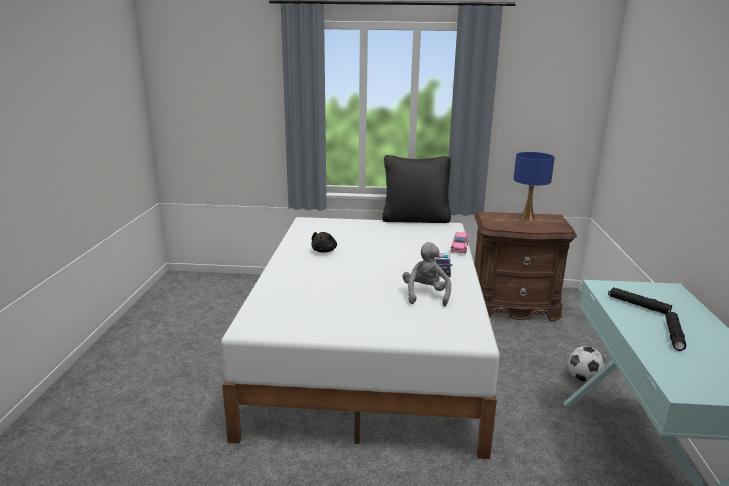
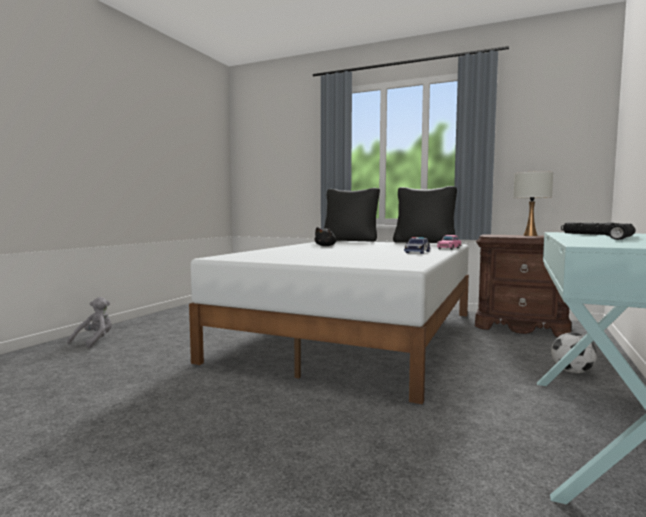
camera: 20 degrees right, 15 degrees down
(329, 217) = (350, 240): none -> black pillow
(425, 295) = (387, 256): grey plush toy -> grey plush toy (95, 341)
(527, 218) = (530, 235): blue table lamp -> white table lamp

